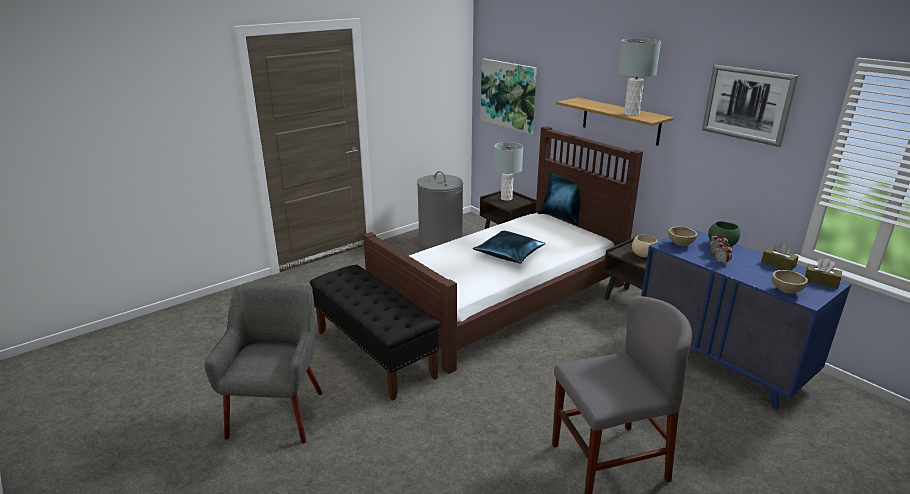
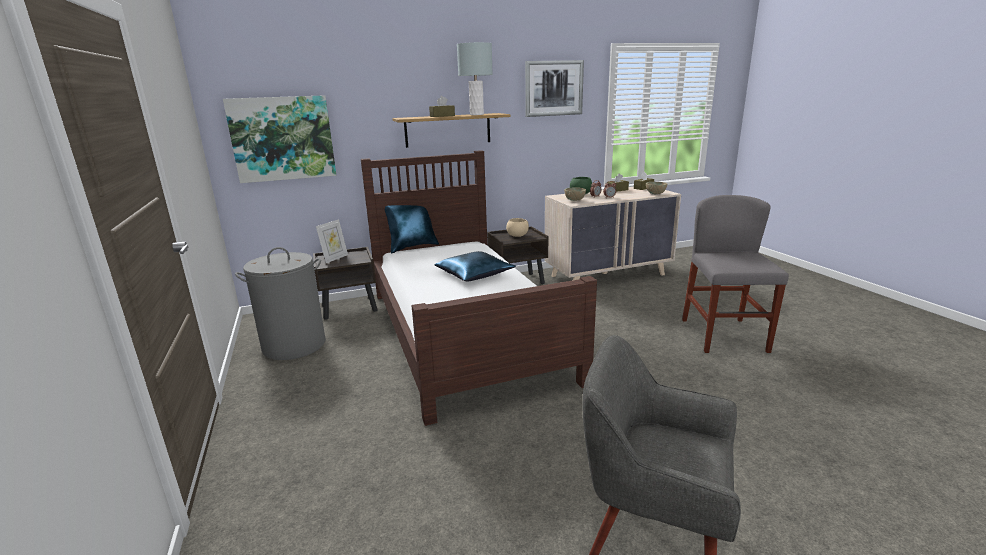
camera: 70 degrees left, 5 degrees down
(375, 354) = (532, 432): black bench -> none
(506, 198) = (335, 258): grey table lamp -> picture frame
(603, 107) = (442, 116): none -> brown tissue box
(721, 360) = (608, 275): blue dresser -> beige dresser

